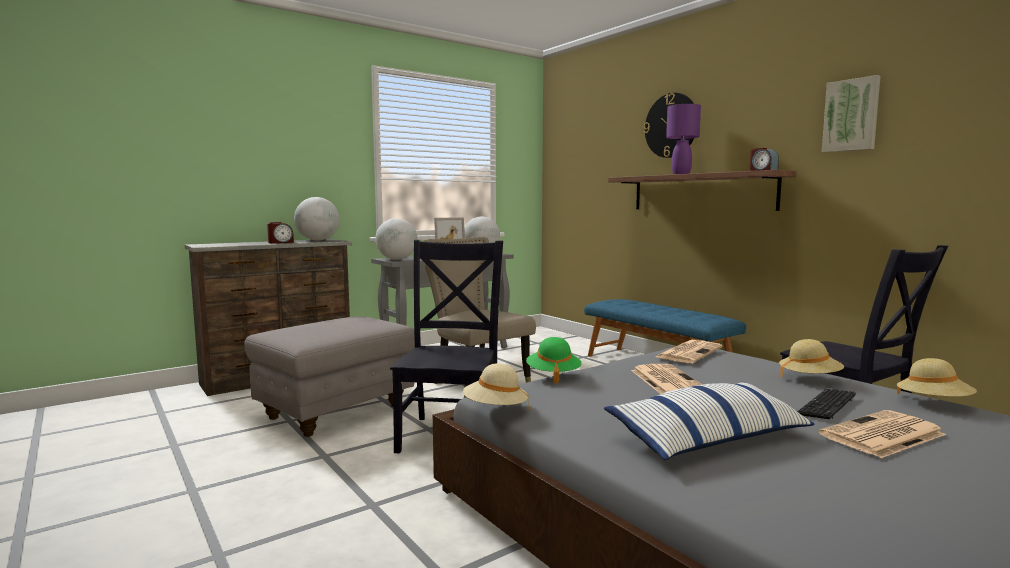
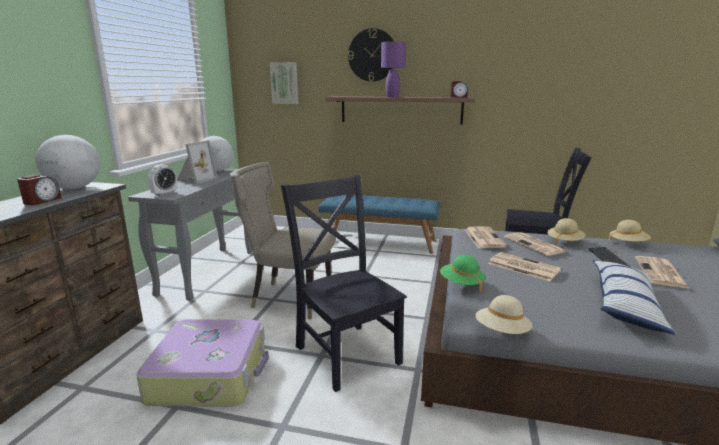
camera: 40 degrees left, 10 degrees up
(336, 412) = (211, 374): grey ottoman -> suitcase
(397, 259) = (164, 194): globe -> alarm clock
(743, 370) = (535, 245): none -> newspaper
(851, 115) = (512, 62): picture -> picture (284, 83)

